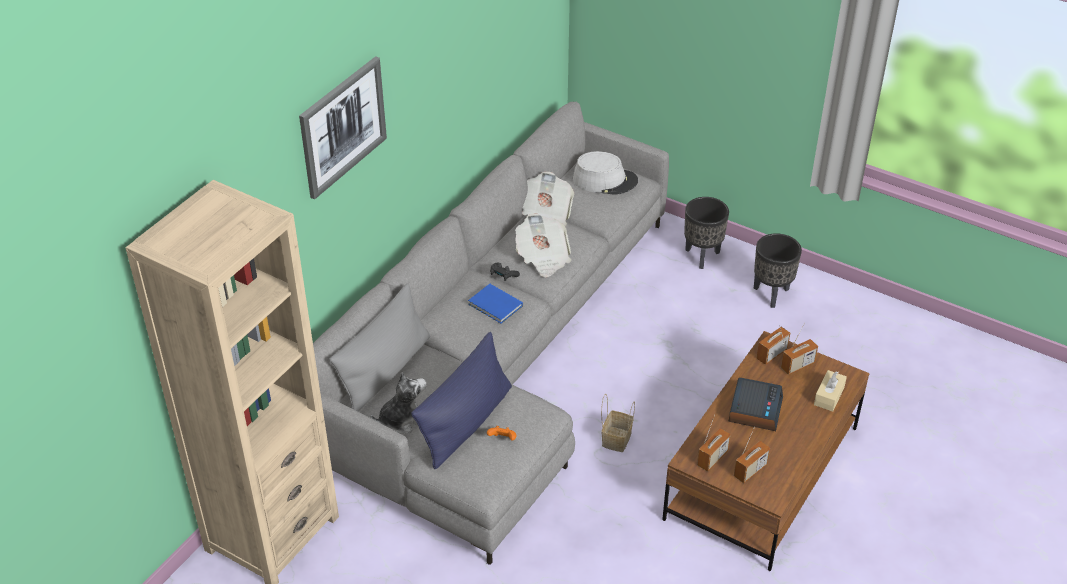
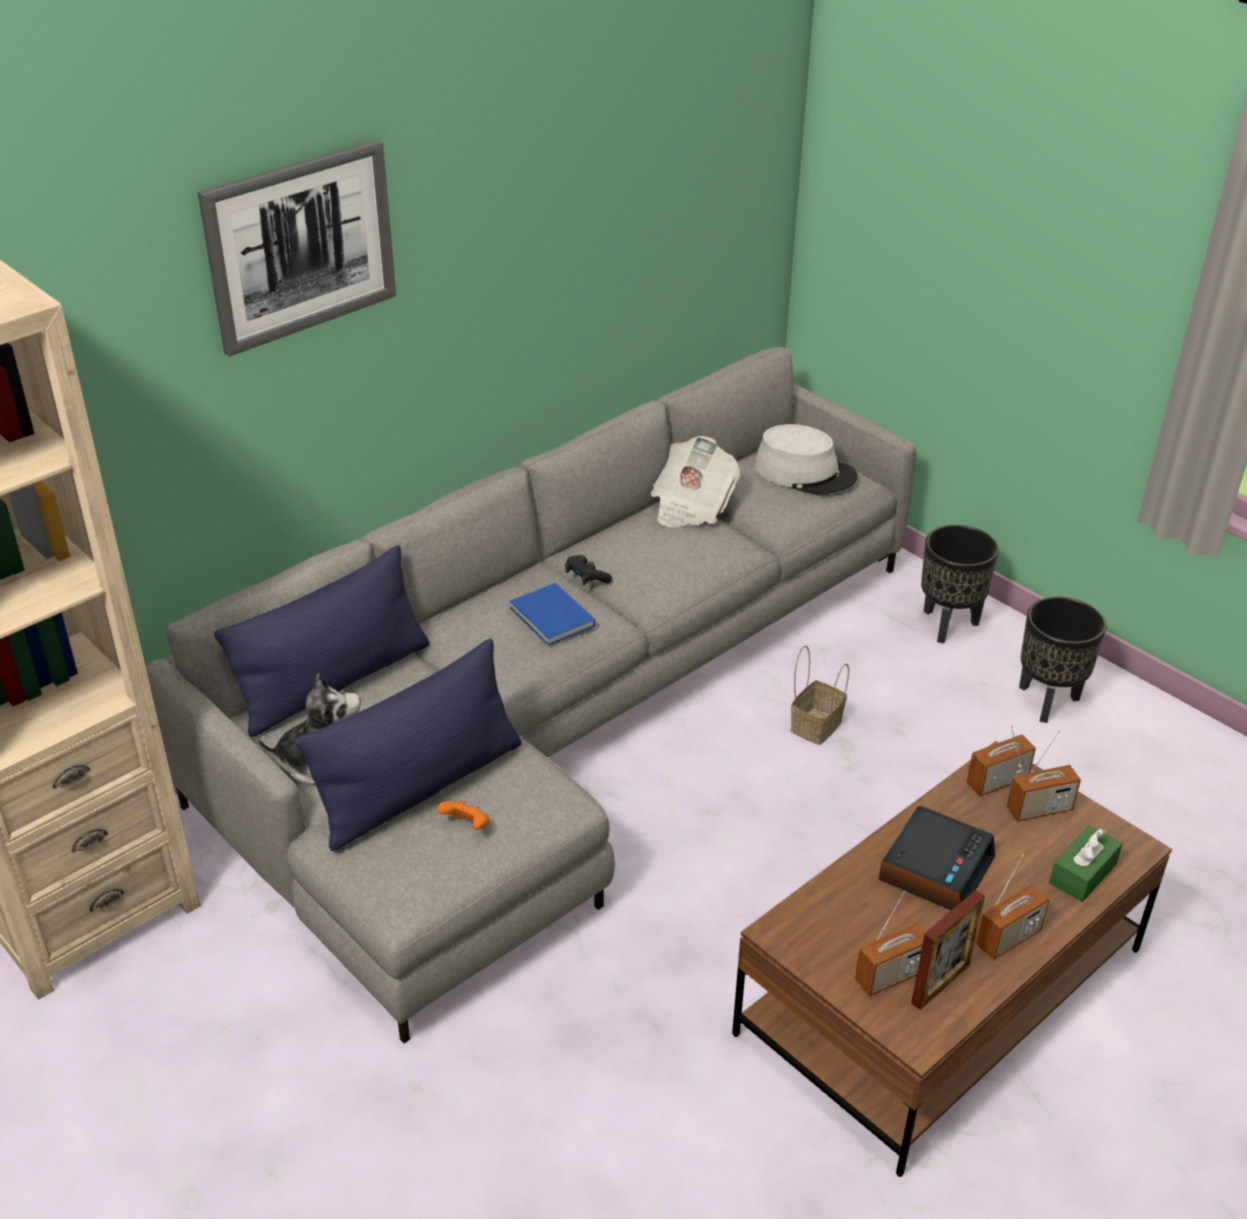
camera: 15 degrees right, 5 degrees down
(385, 371) = (334, 682): grey pillow -> blue pillow
(543, 257) = (660, 563): newspaper -> none
(616, 438) = (704, 877): basket -> basket (816, 725)
(712, 458) = (827, 938): radio -> radio (1008, 938)
(776, 469) = (940, 984): none -> picture frame
(829, 396) = (1082, 873): beige tissue box -> green tissue box

